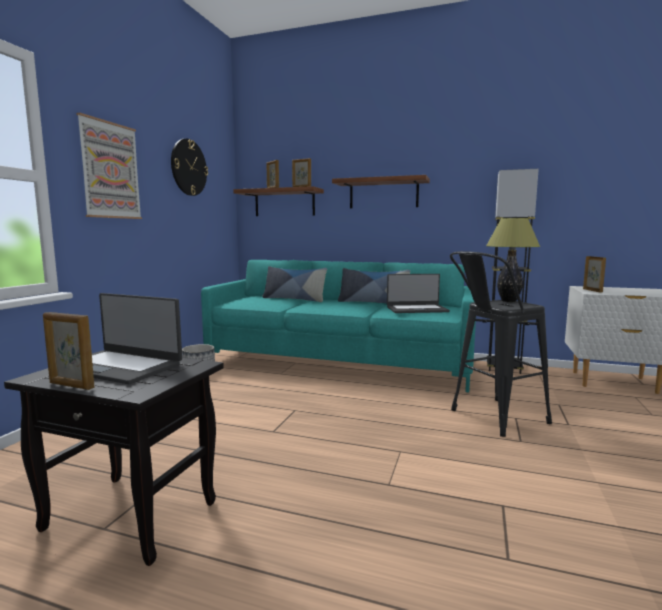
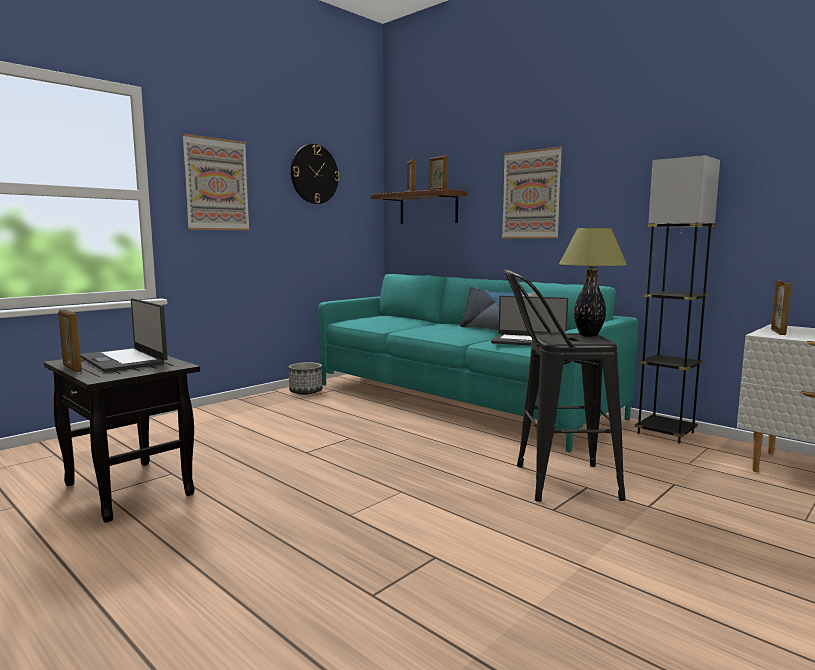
camera: 25 degrees right, 0 degrees up
(294, 299) = (418, 321): pillow -> none
(383, 194) = (531, 195): shelf -> picture

